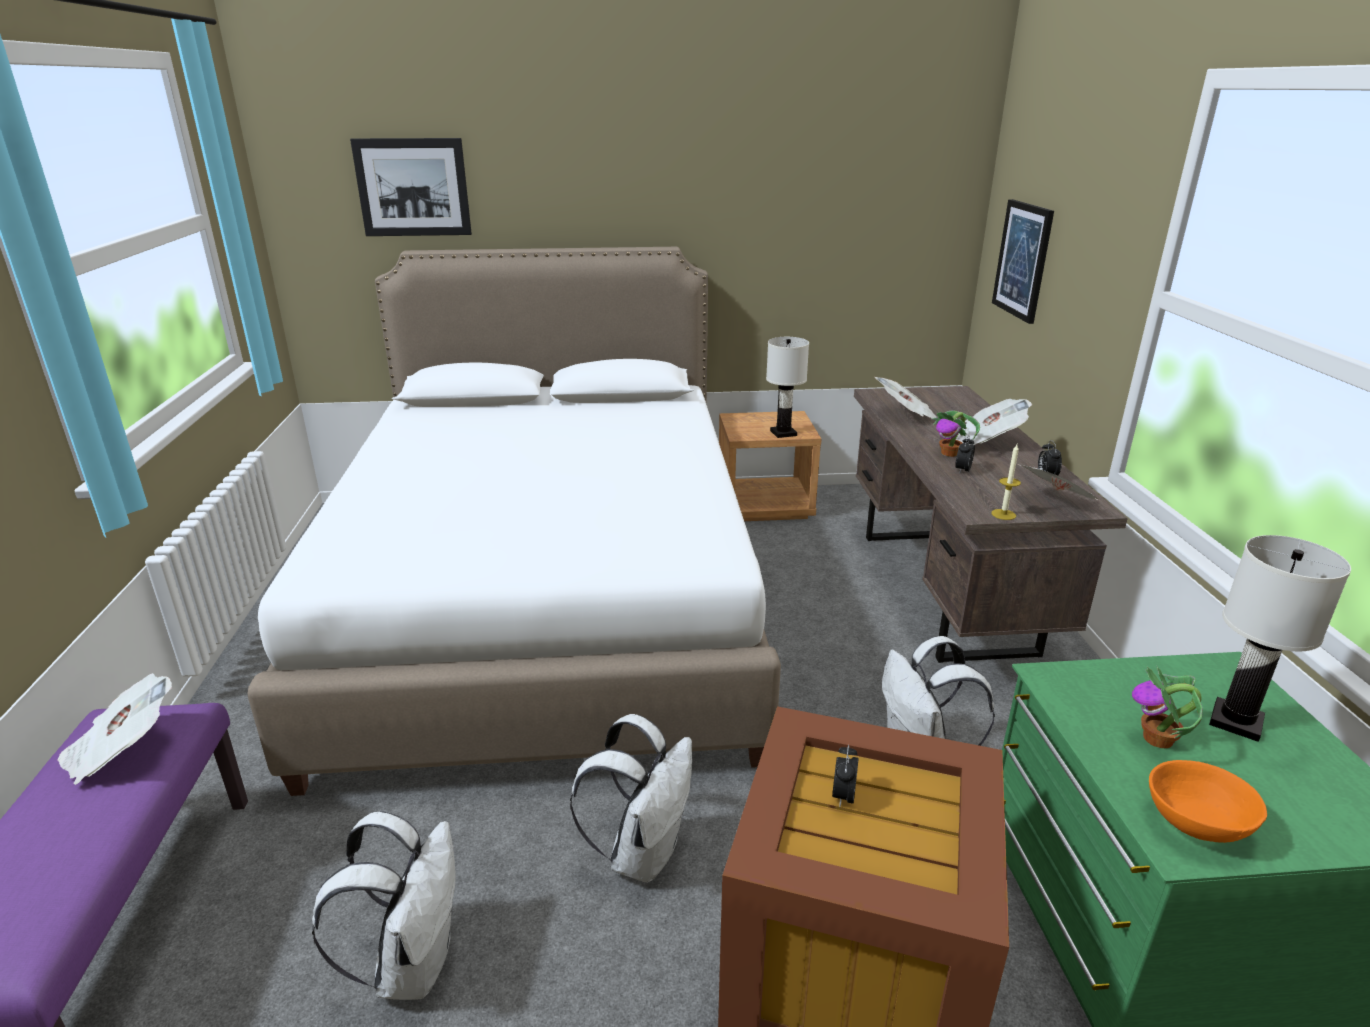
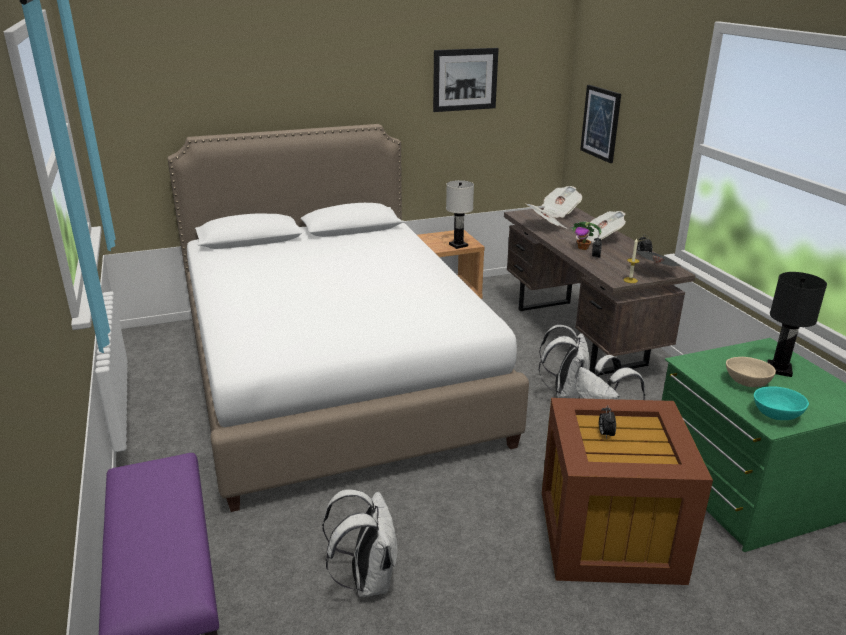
camera: 15 degrees left, 0 degrees up
(122, 750) = (157, 485): newspaper -> newspaper (558, 213)
(413, 187) = (192, 91): picture -> picture (465, 79)
(643, 852) = (470, 502): white backpack -> white backpack (564, 393)
(1158, 740) = (747, 383): potted plant -> beige bowl
(1198, 824) = (777, 415): orange bowl -> turquoise bowl
(1236, 722) = (779, 370): white table lamp -> black table lamp

